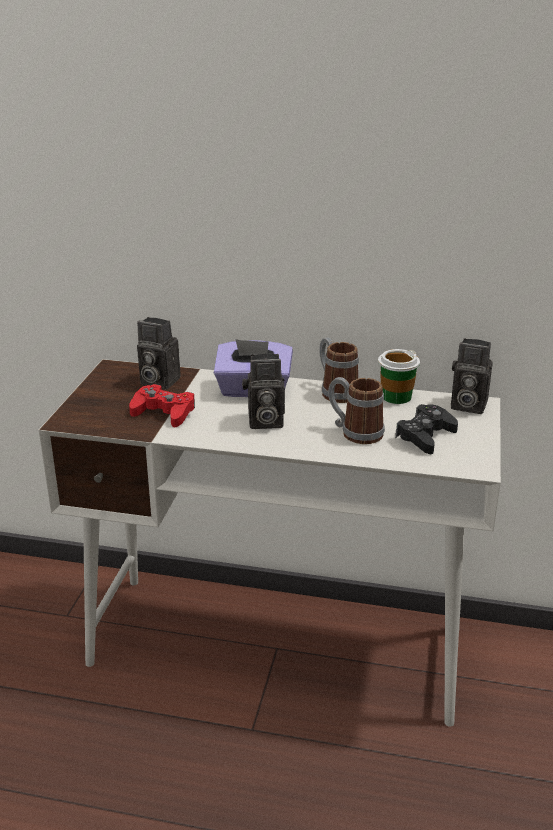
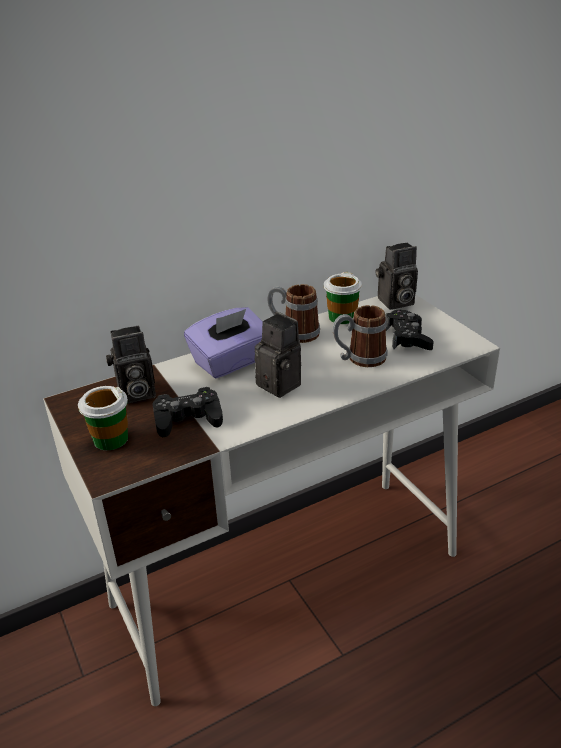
camera: 40 degrees left, 5 degrees up
(100, 401) = (110, 439): none -> cup
(164, 412) = (188, 419): red game controller -> black game controller
(263, 422) = (282, 384): camera -> camera turned 90 degrees counterclockwise

